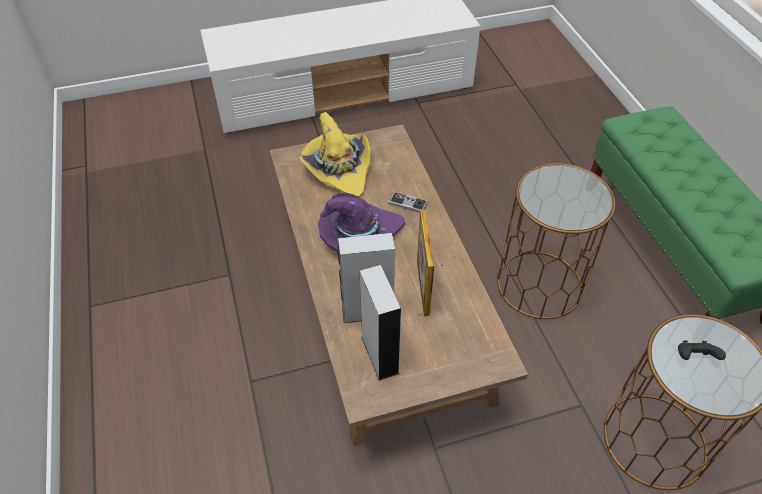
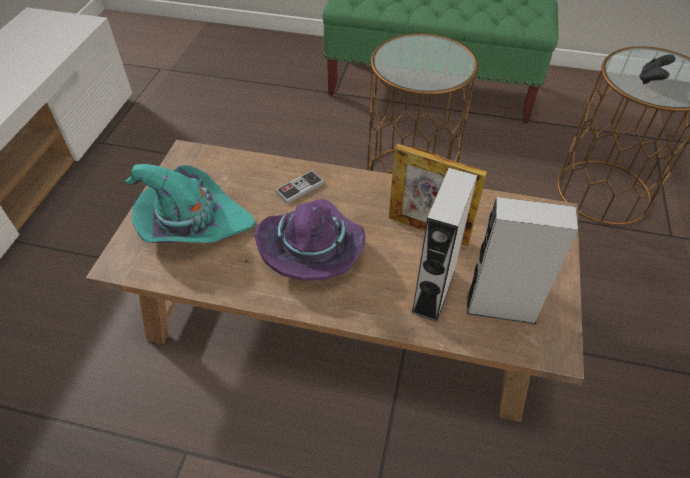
camera: 60 degrees left, 0 degrees up
(338, 169) = (191, 223): yellow hat -> turquoise hat

